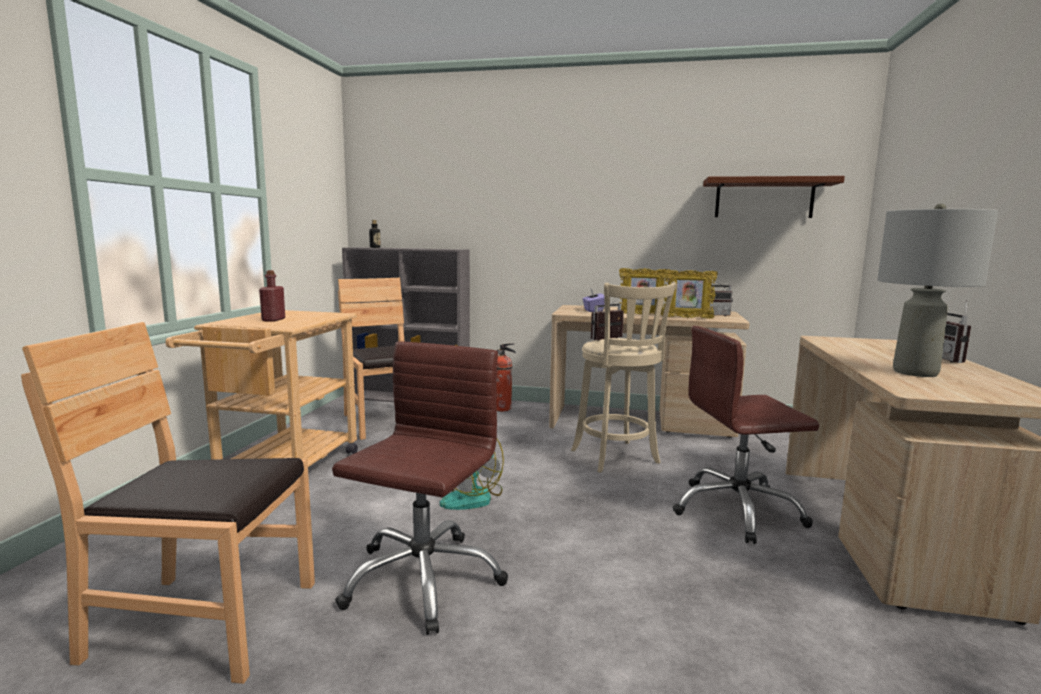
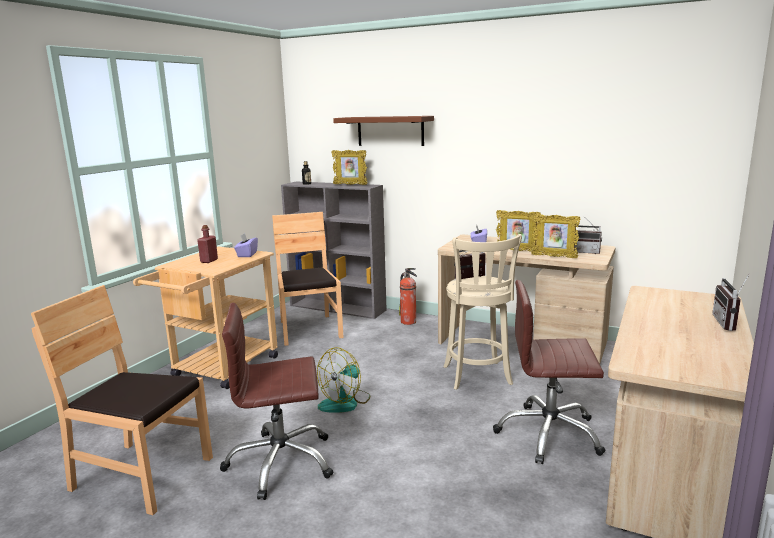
camera: 15 degrees right, 5 degrees up
(323, 315) = (247, 254): none -> purple tissue box
(422, 579) = (280, 463): brown office chair -> brown office chair turned 135 degrees counterclockwise
(430, 248) = (350, 184): none -> picture frame
(764, 199) = (643, 141): brown shelf -> brown shelf (390, 131)
(916, 372) = (668, 341): grey table lamp -> none

